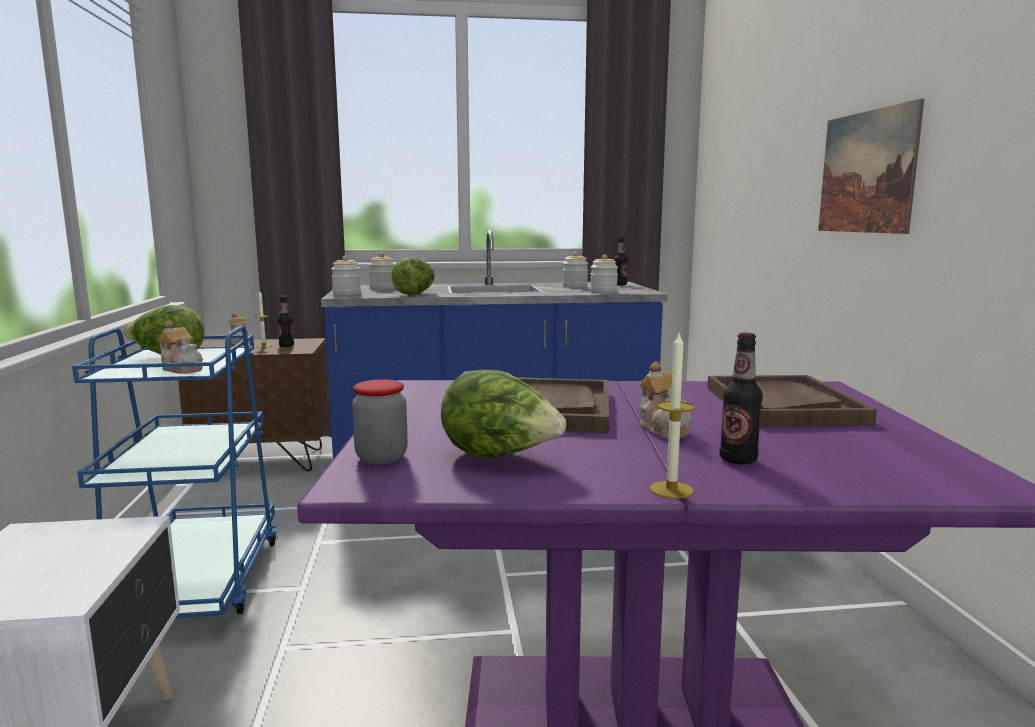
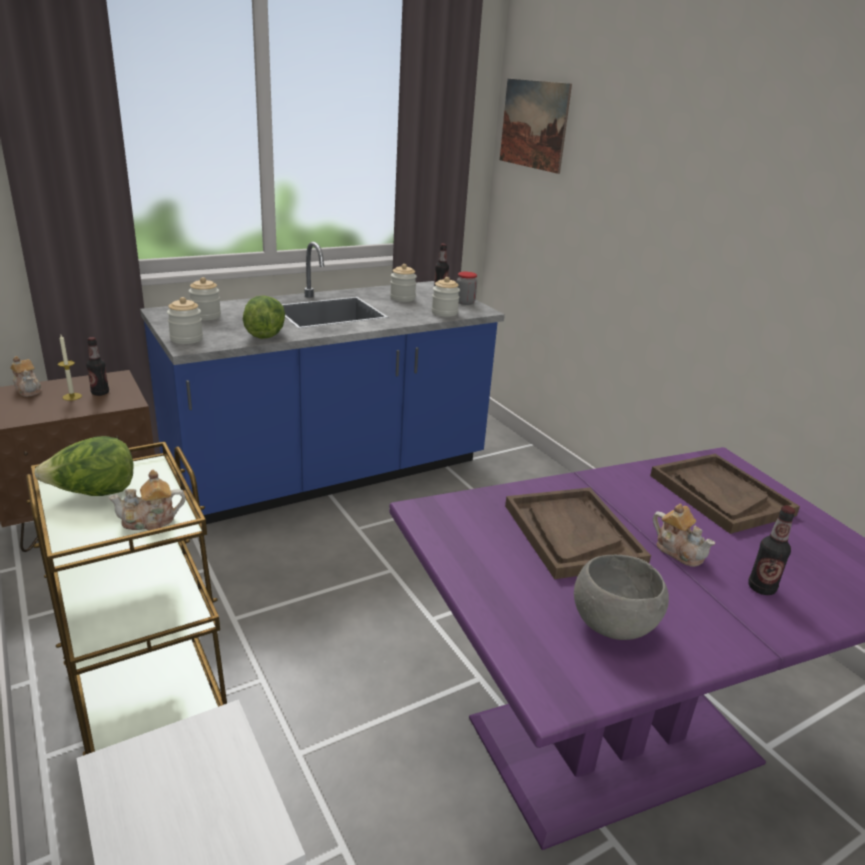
camera: 25 degrees left, 15 degrees up
(182, 369) = (150, 521): teapot -> teapot turned 150 degrees clockwise
(197, 582) = (148, 701): blue cart -> brown cart
(381, 457) = (529, 649): jar -> jar (465, 302)
(500, 456) = (612, 624): lettuce -> grey bowl
(671, 490) = (759, 642): candle -> none
(866, 172) = (717, 241): picture -> picture (534, 124)

